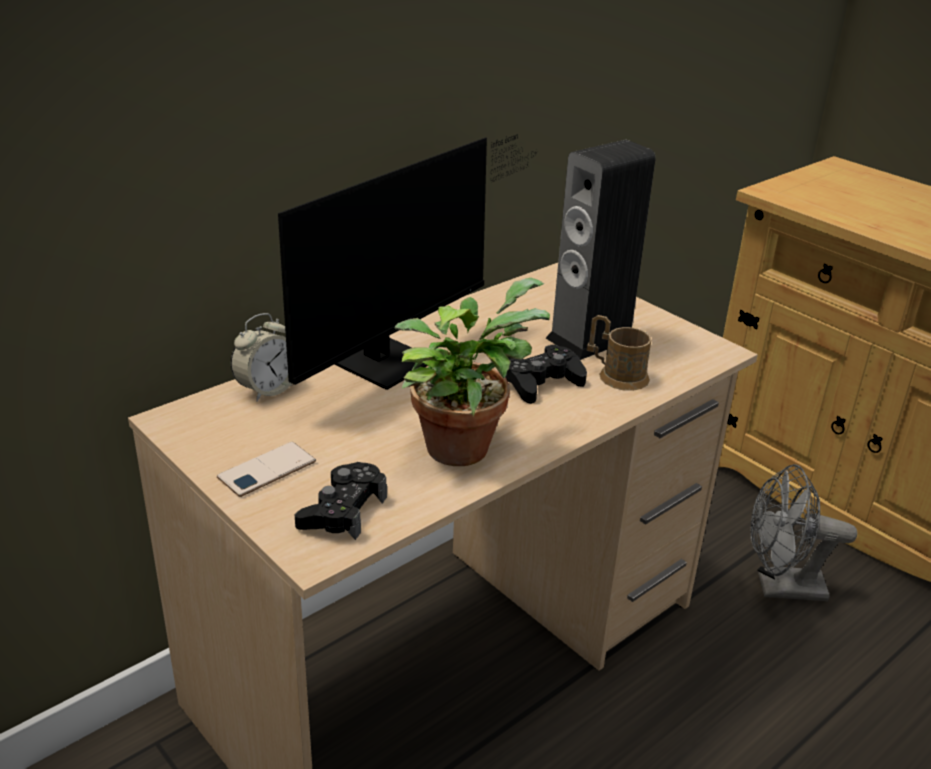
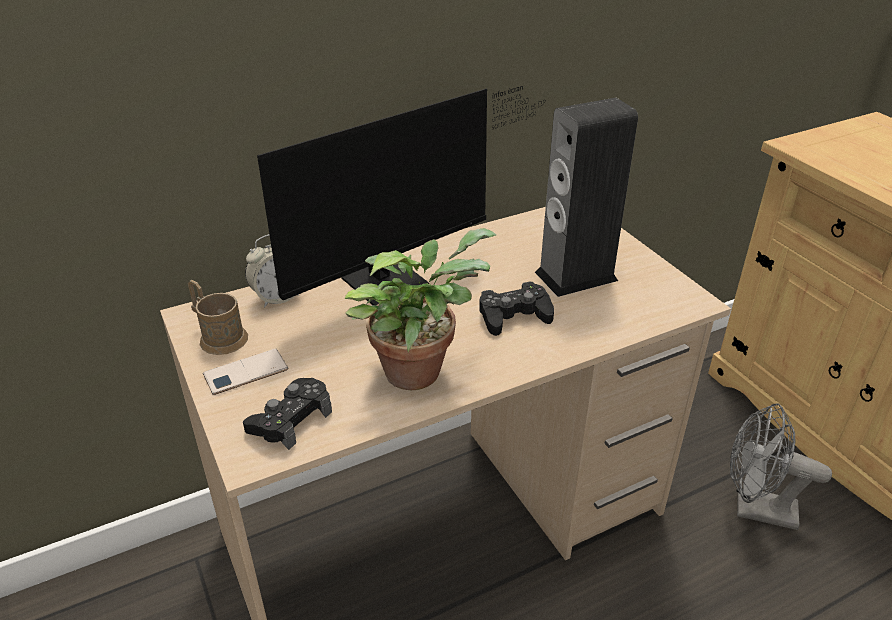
camera: 15 degrees right, 5 degrees up
(616, 375) = (585, 316): brown mug -> brown mug (218, 336)

